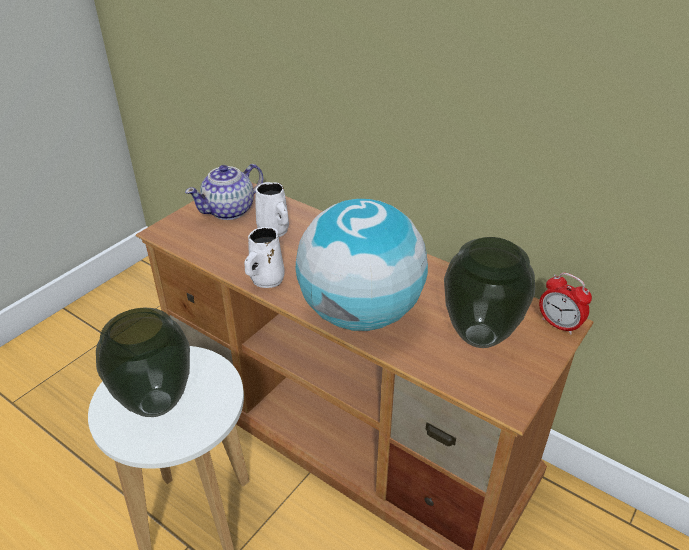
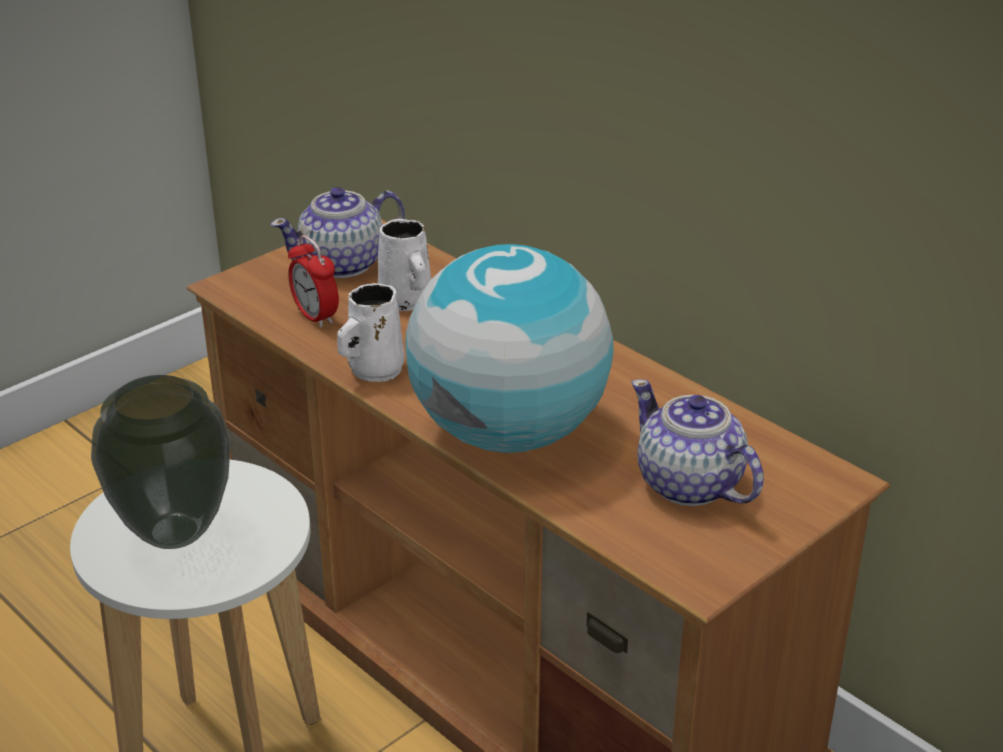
camera: 10 degrees right, 5 degrees down
(479, 337) = (689, 485): vase -> teapot
(558, 325) = (827, 482): alarm clock -> alarm clock (315, 317)

